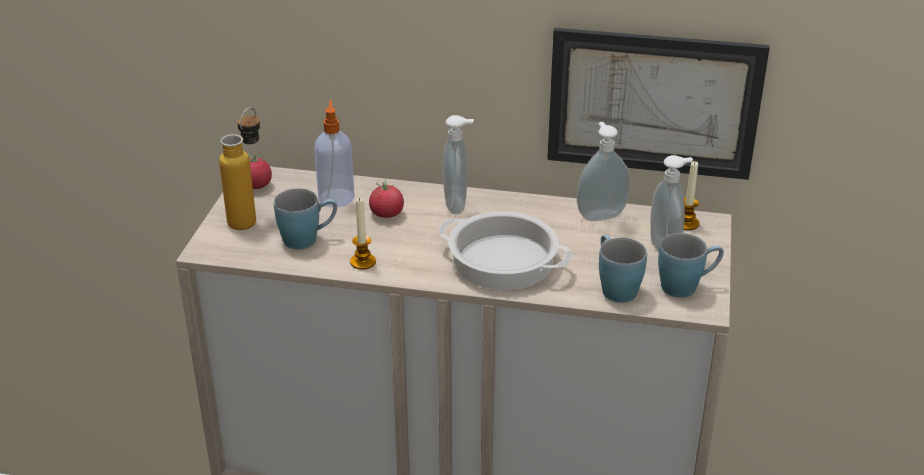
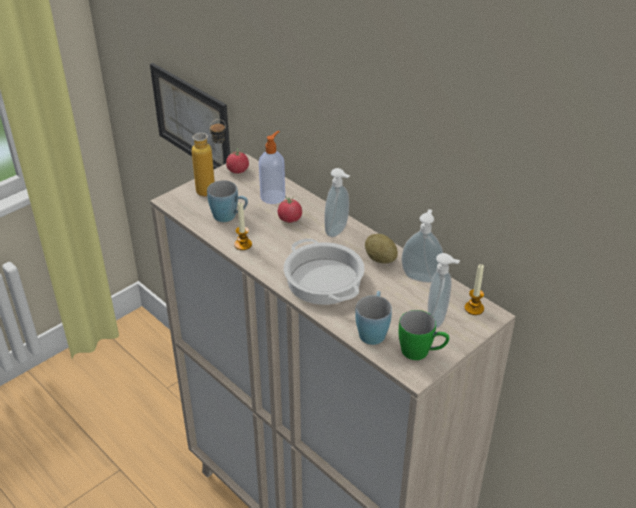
camera: 35 degrees right, 5 degrees up
(538, 215) = (380, 259): none -> potato
(653, 103) = (477, 209): picture -> picture (192, 120)
(687, 286) = (421, 352): blue mug -> green mug

